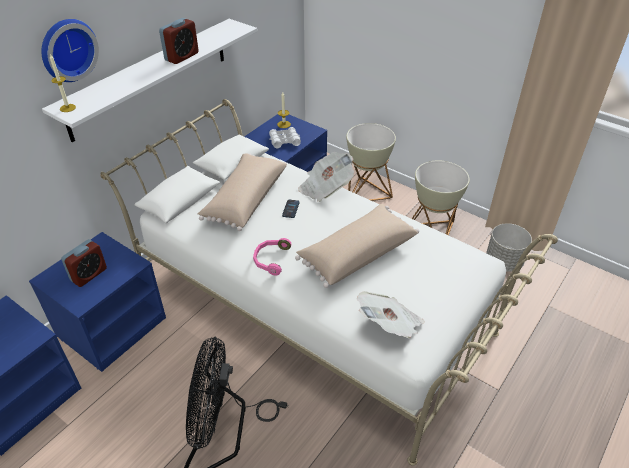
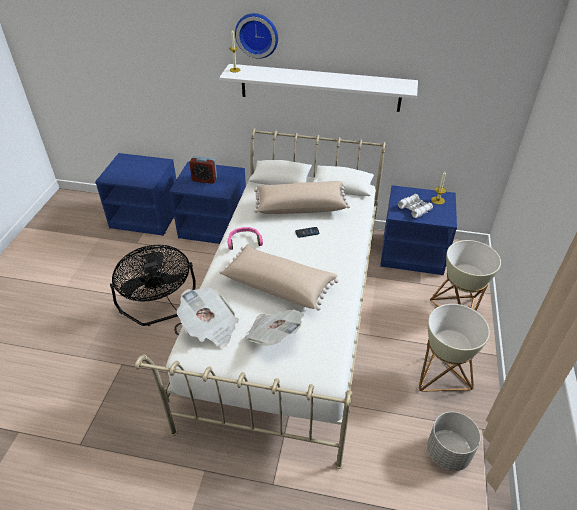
camera: 65 degrees right, 0 degrees up
(182, 57) = (335, 82): alarm clock -> none
(325, 188) = (348, 242): newspaper -> newspaper (273, 335)

